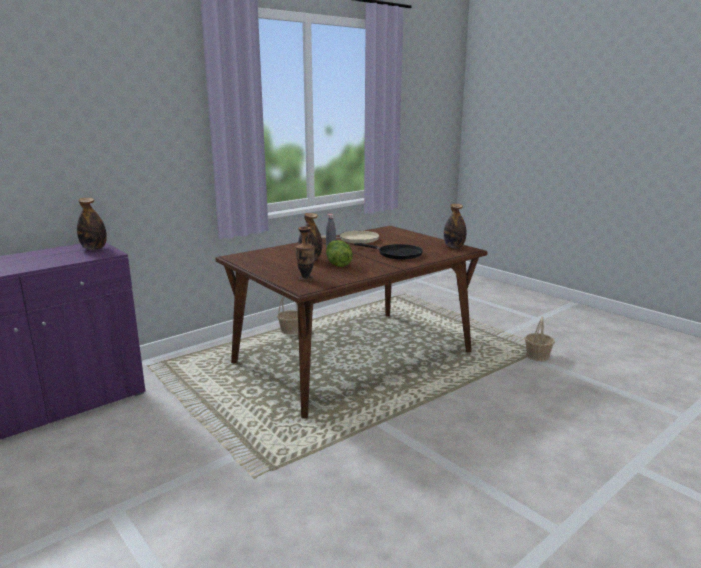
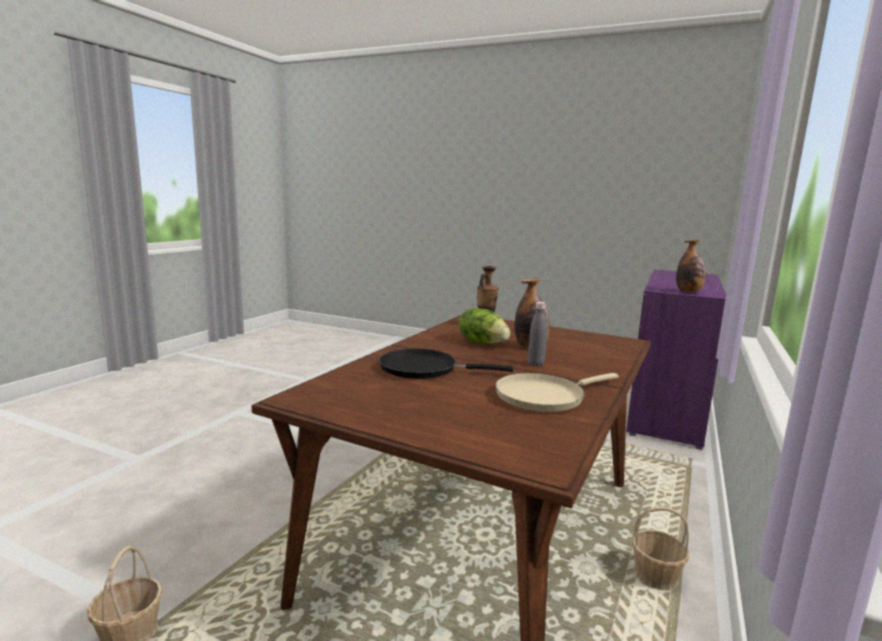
camera: 155 degrees right, 5 degrees down
(454, 247) = (326, 401): bottle -> none

